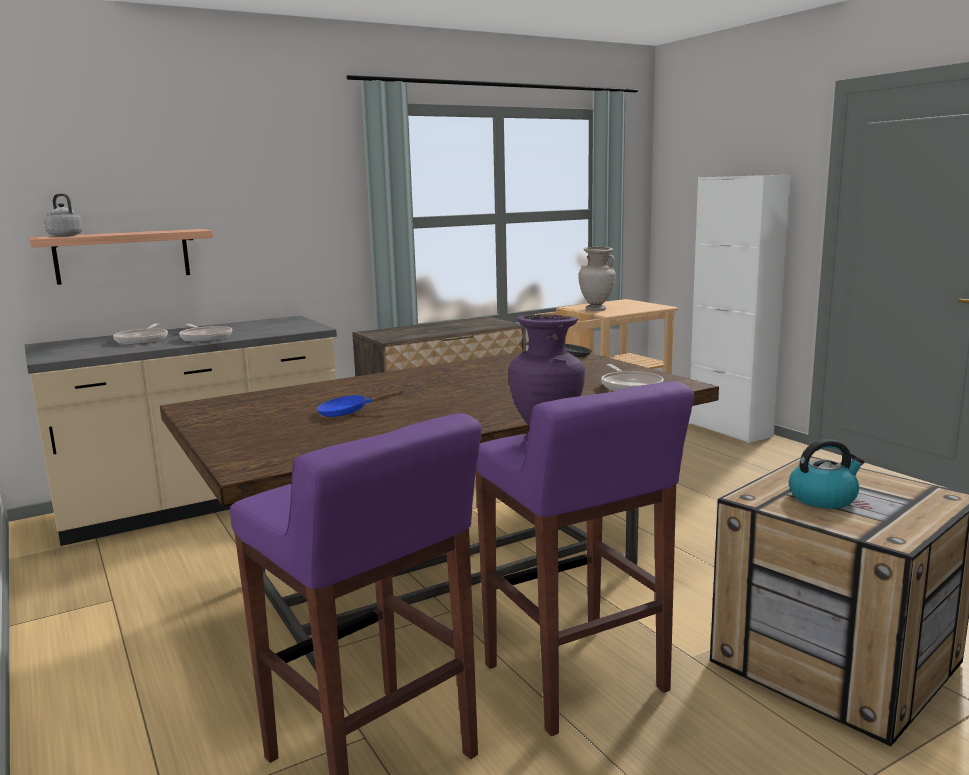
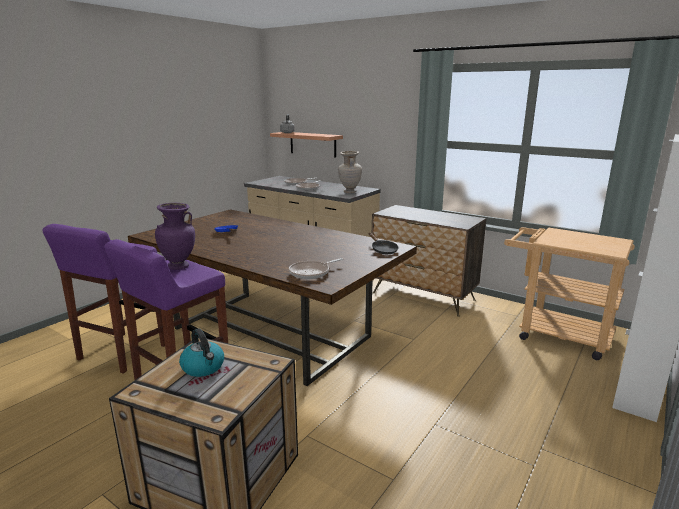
camera: 65 degrees right, 5 degrees up
(596, 309) = (556, 237): beige vase -> beige vase (349, 192)

